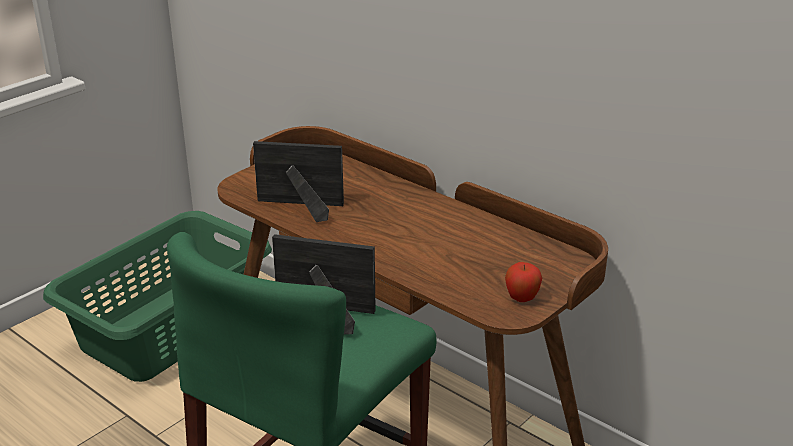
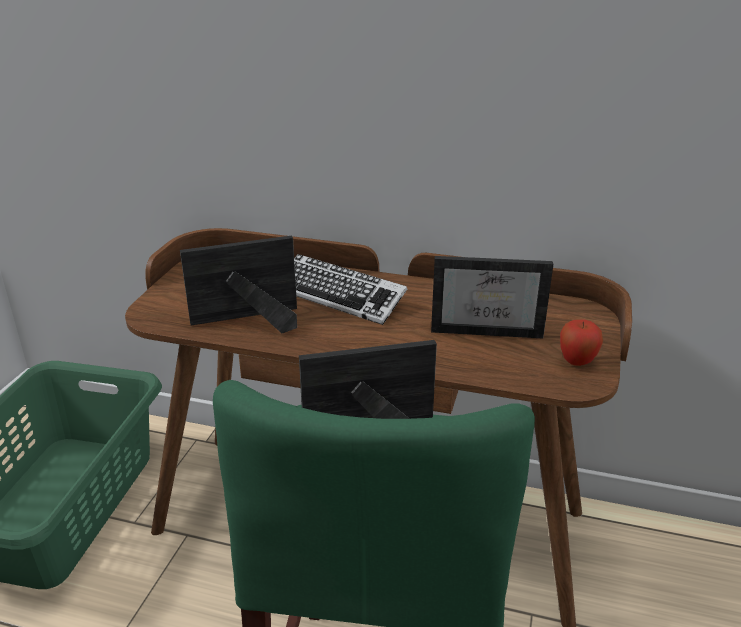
camera: 25 degrees left, 0 degrees up
(383, 204) = (339, 296): none -> keyboard
(477, 256) = (488, 328): none -> picture frame

